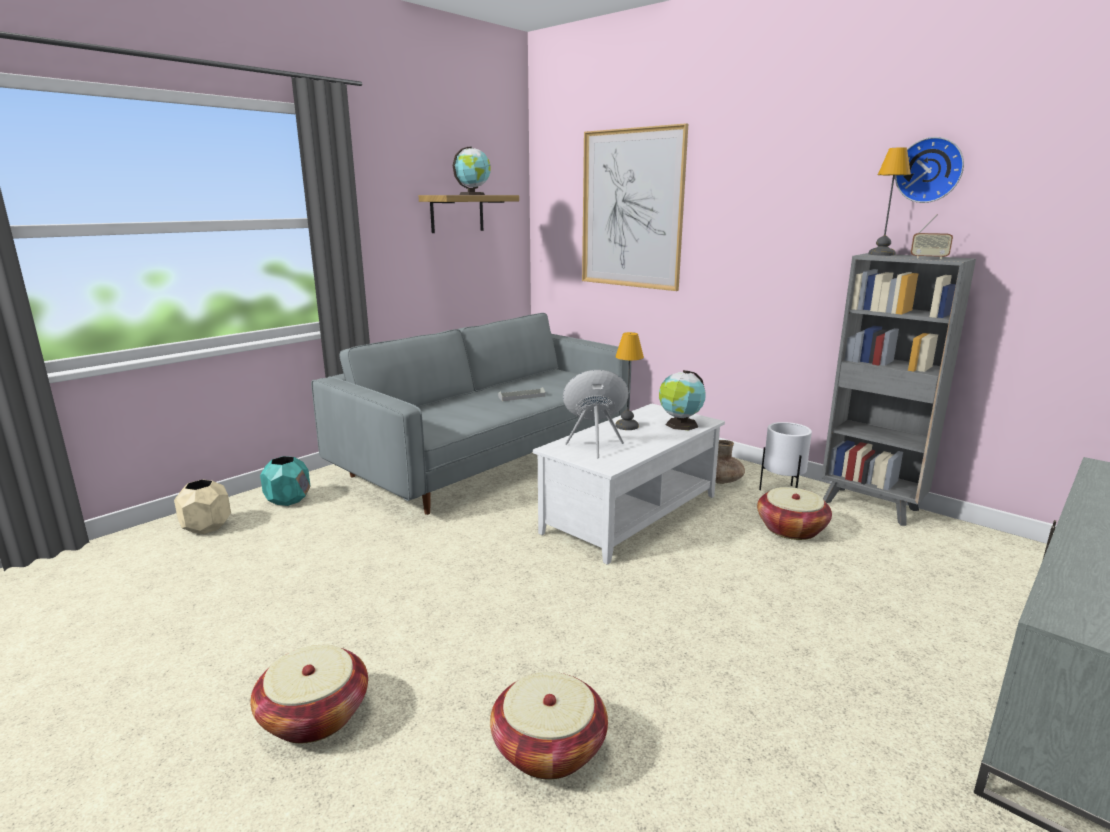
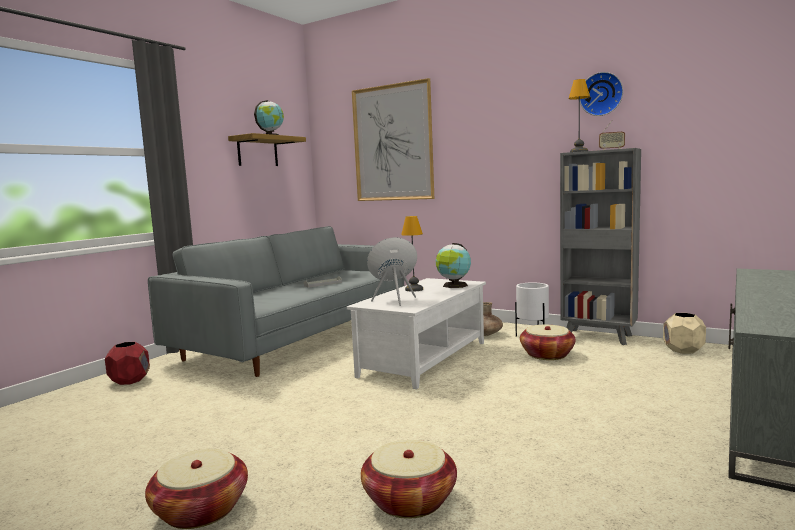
camera: 10 degrees left, 10 degrees down
(206, 528) = (57, 406): beige planter -> beige planter (683, 351)
(288, 500) = (130, 381): turquoise planter -> red planter

